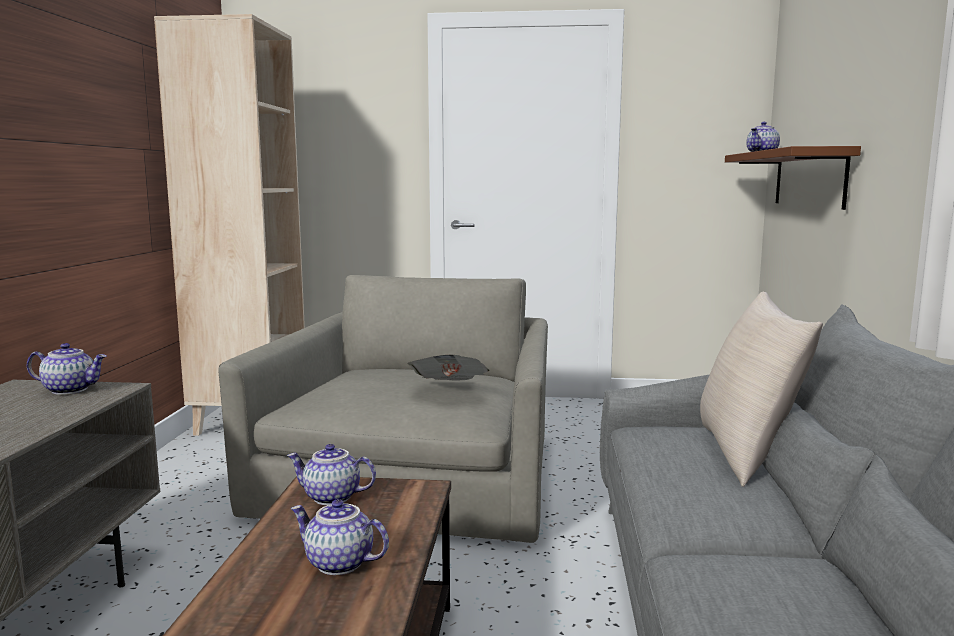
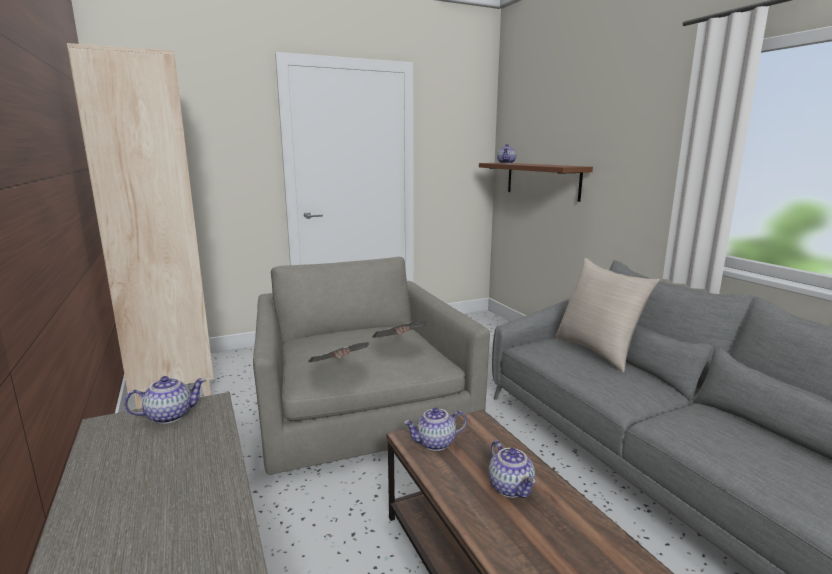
camera: 30 degrees left, 5 degrees up
(338, 564) = (511, 488): teapot -> teapot turned 105 degrees counterclockwise
(340, 401) = (339, 368): none -> newspaper

